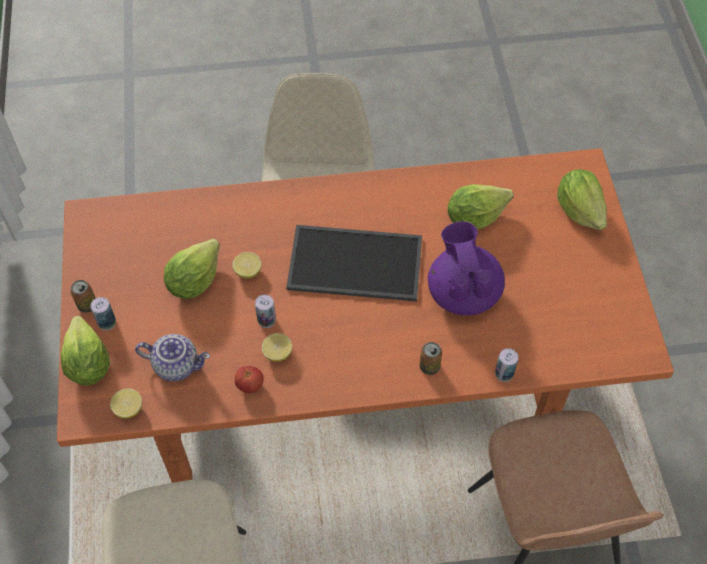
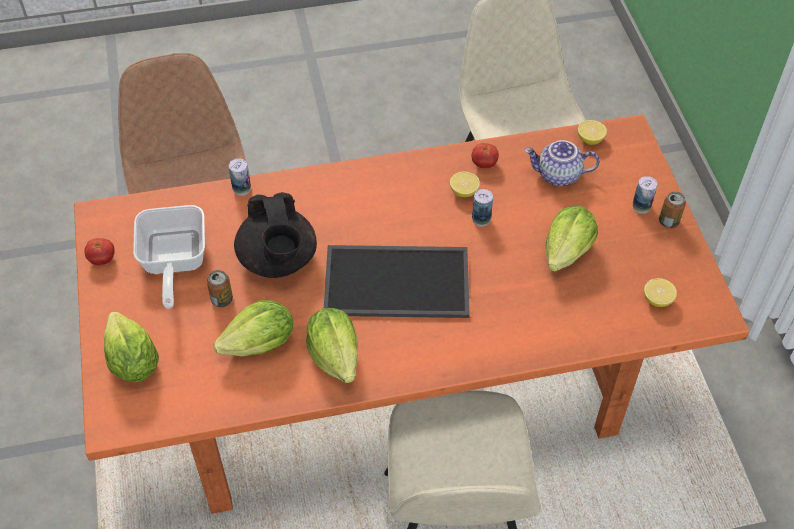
camera: 175 degrees right, 5 degrees down
(88, 364) = (643, 171): lettuce -> lettuce (335, 356)
(248, 271) = (512, 265): lemon -> lemon (657, 300)
(429, 366) = (314, 190): can -> can (222, 300)
(463, 292) = (278, 260): purple teapot -> black teapot
(561, 297) = (173, 263): none -> frying pan
(628, 305) = (102, 259): none -> tomato

